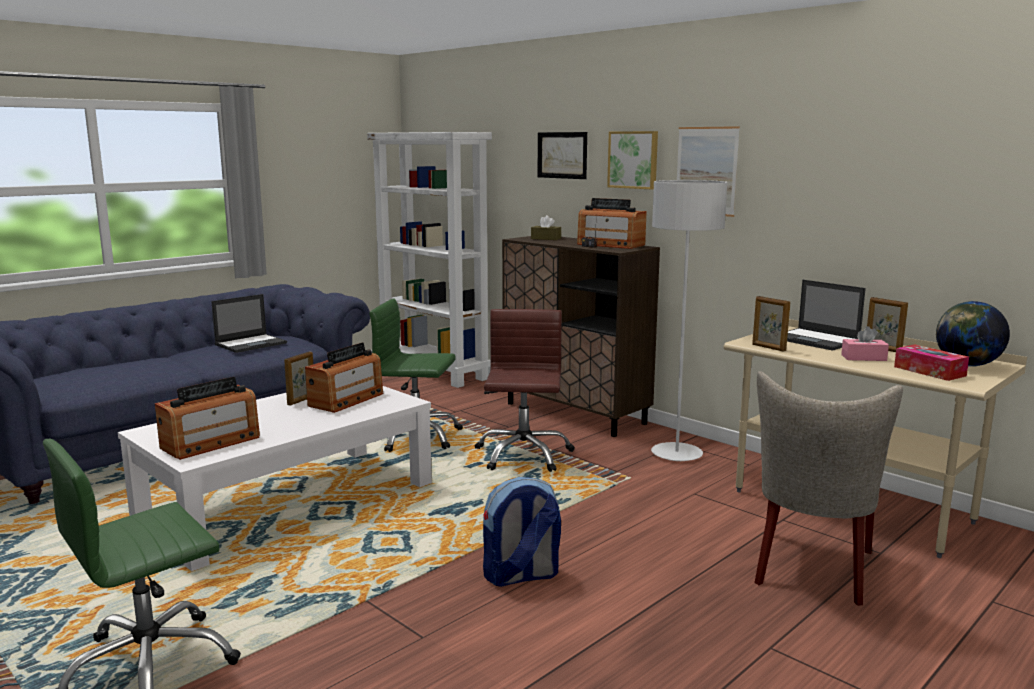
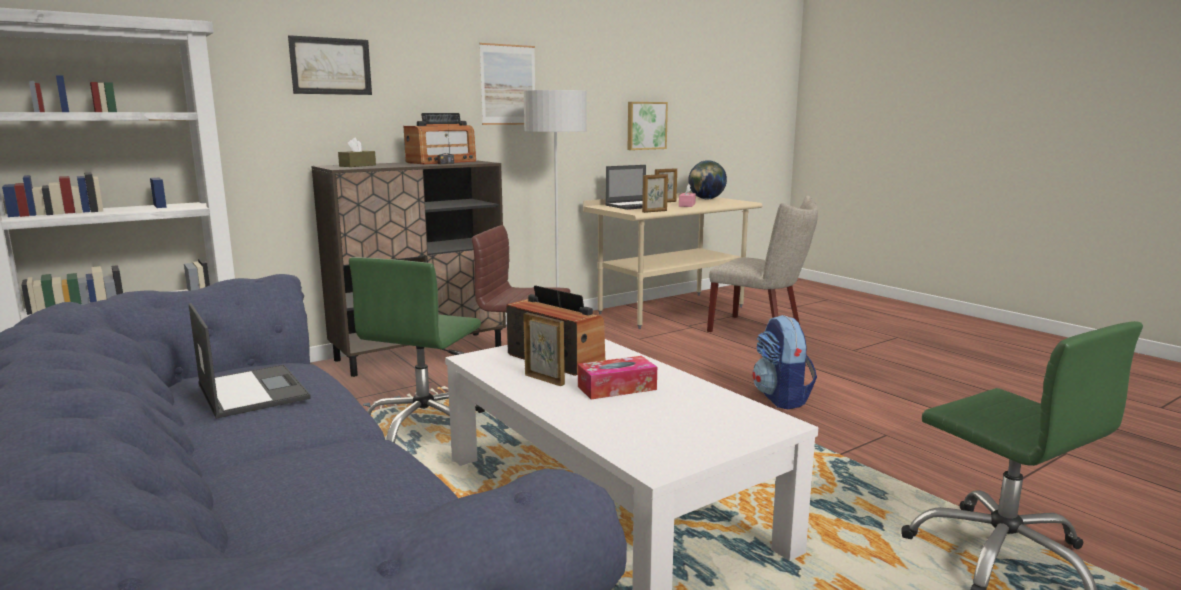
camera: 80 degrees left, 0 degrees up
(211, 443) = (712, 418): radio -> none
(634, 160) = (432, 73): picture -> picture (645, 125)
(929, 371) = (720, 202): tissue box -> tissue box (617, 388)

